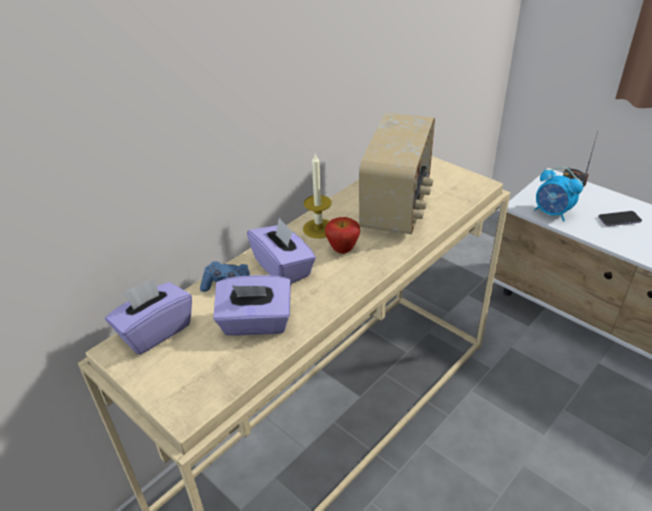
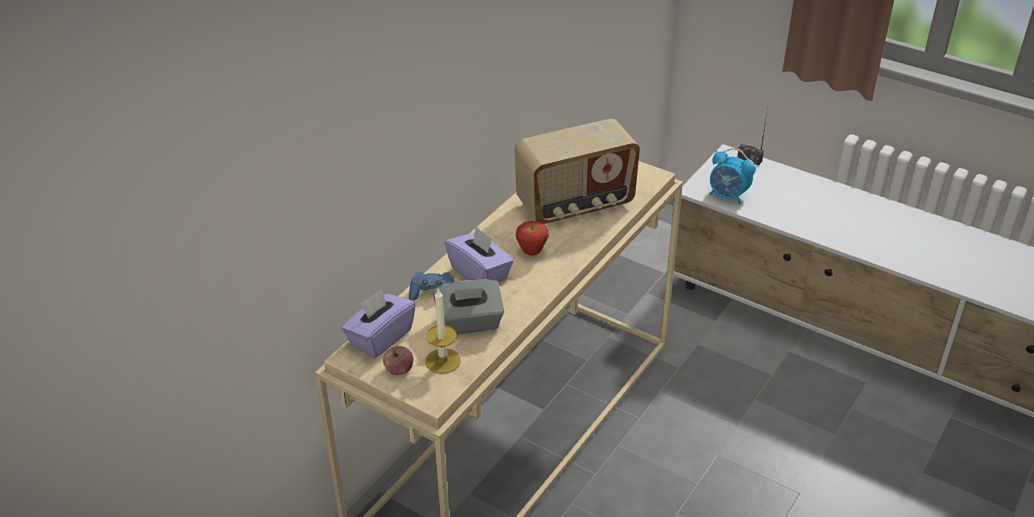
camera: 10 degrees left, 0 degrees up
(160, 372) = (399, 370): none -> apple
(255, 323) = (469, 323): purple tissue box -> grey tissue box
(318, 228) = (503, 233): candle -> candle (443, 361)
(397, 206) = (576, 205): radio -> radio turned 60 degrees clockwise
(619, 220) = (795, 198): phone -> none

